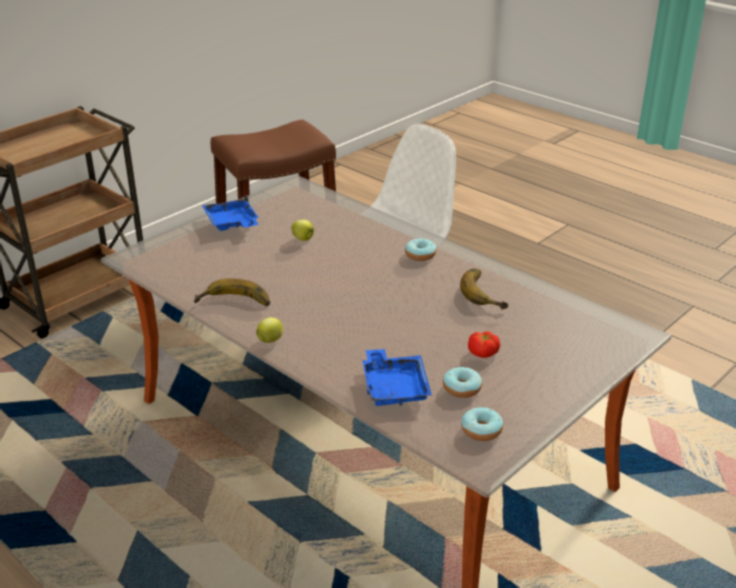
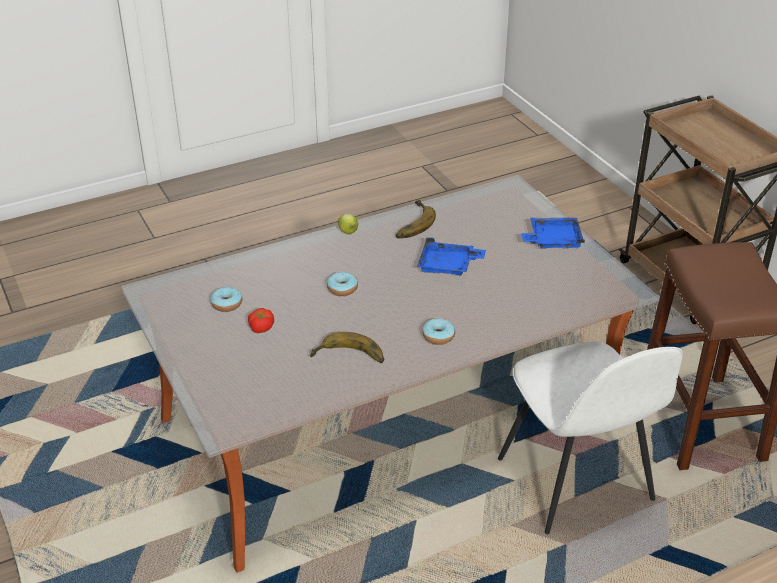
camera: 110 degrees right, 5 degrees up
(303, 239) = (503, 274): apple -> none
(394, 387) = (251, 274): blue tray -> blue tray (448, 266)
(481, 430) = (176, 299): donut -> donut (342, 288)

